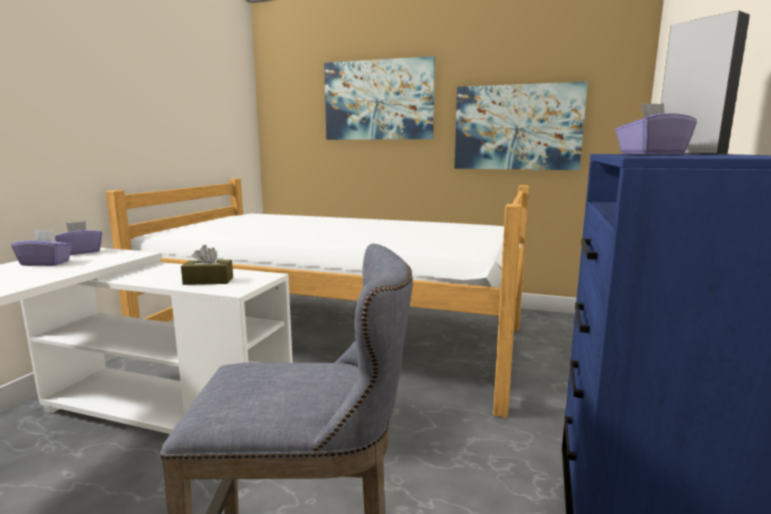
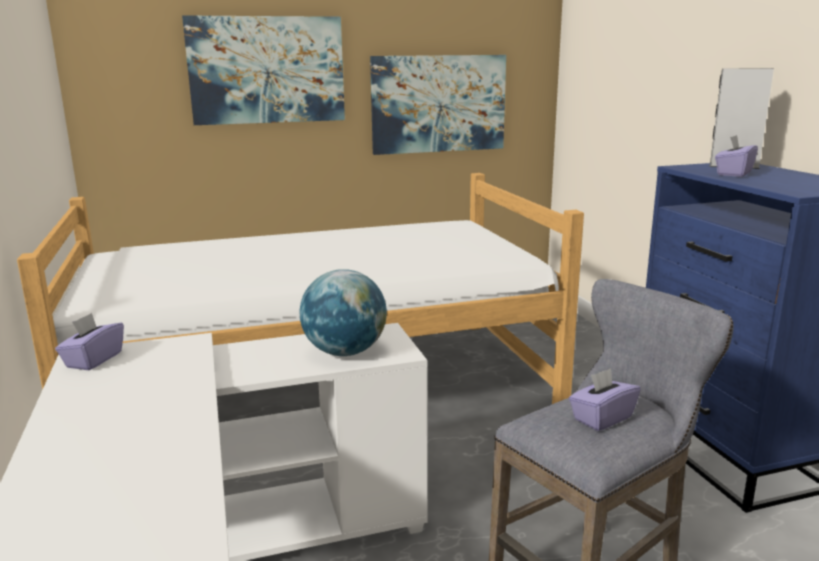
camera: 35 degrees left, 5 degrees up
(46, 263) = (107, 386): purple tissue box -> purple tissue box (602, 418)
(208, 281) = (345, 352): brown tissue box -> globe

